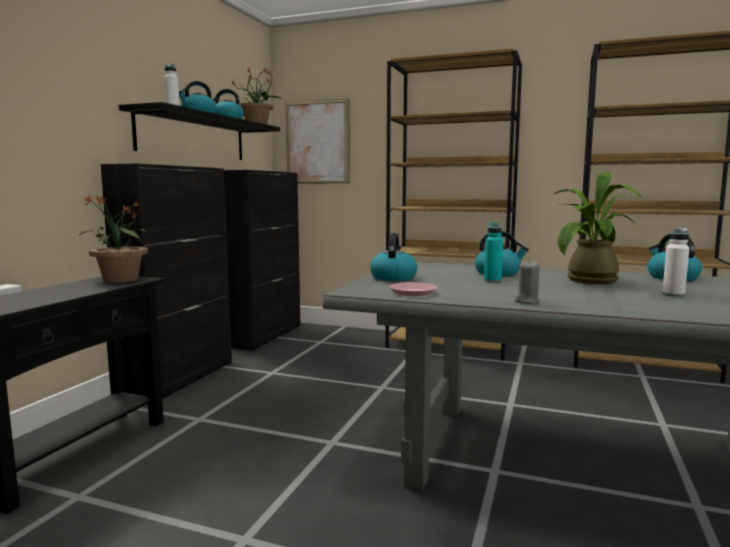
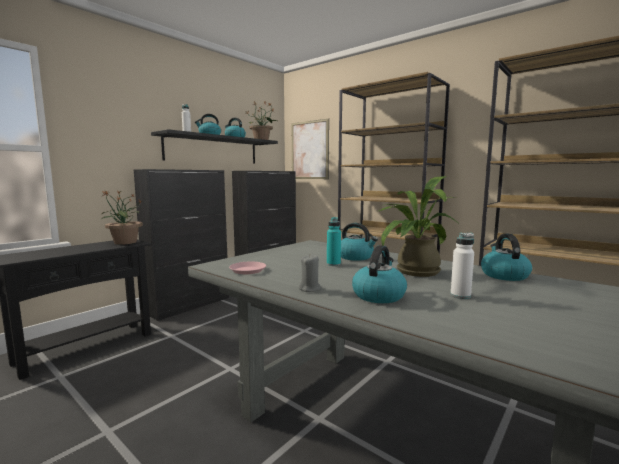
camera: 20 degrees right, 0 degrees up
(393, 277) = (268, 255): kettle -> kettle (378, 295)

